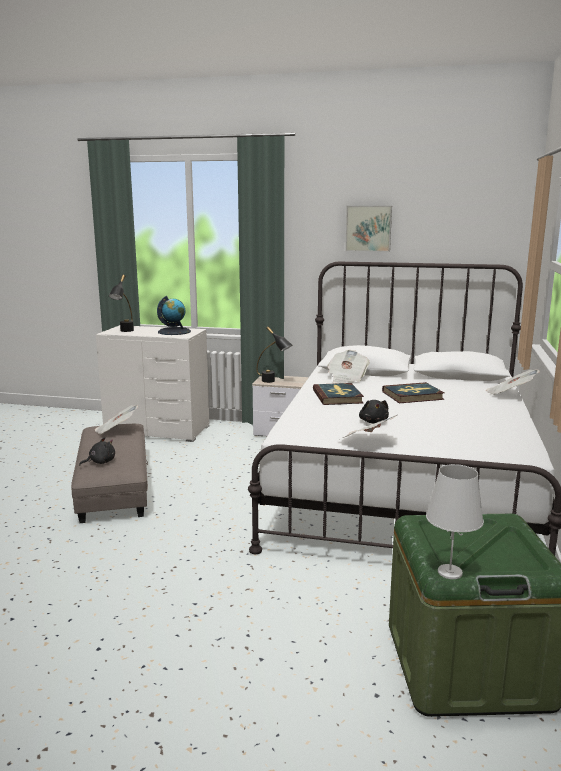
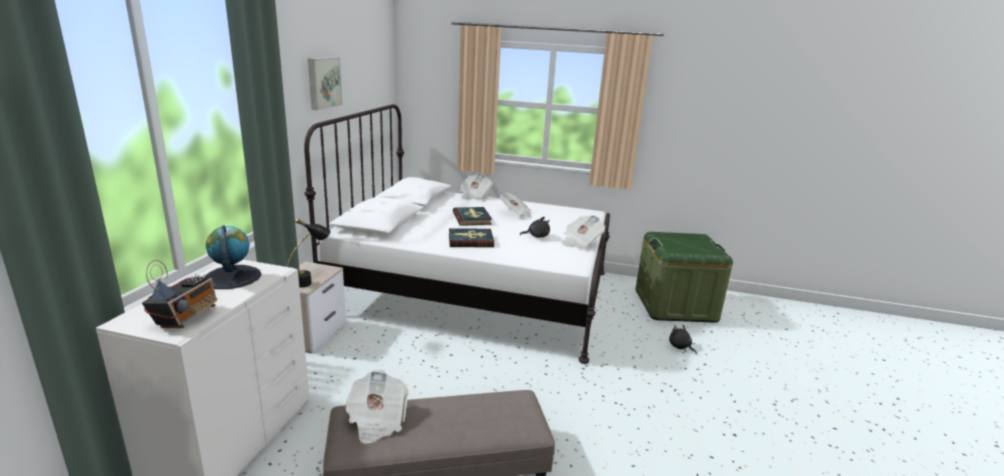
camera: 90 degrees left, 5 degrees up
(100, 462) = (495, 421): black plush toy -> black plush toy (680, 347)
(124, 331) = (186, 317): black table lamp -> radio
(346, 378) = (411, 232): newspaper -> newspaper (515, 214)
(450, 572) = (720, 252): white table lamp -> none

